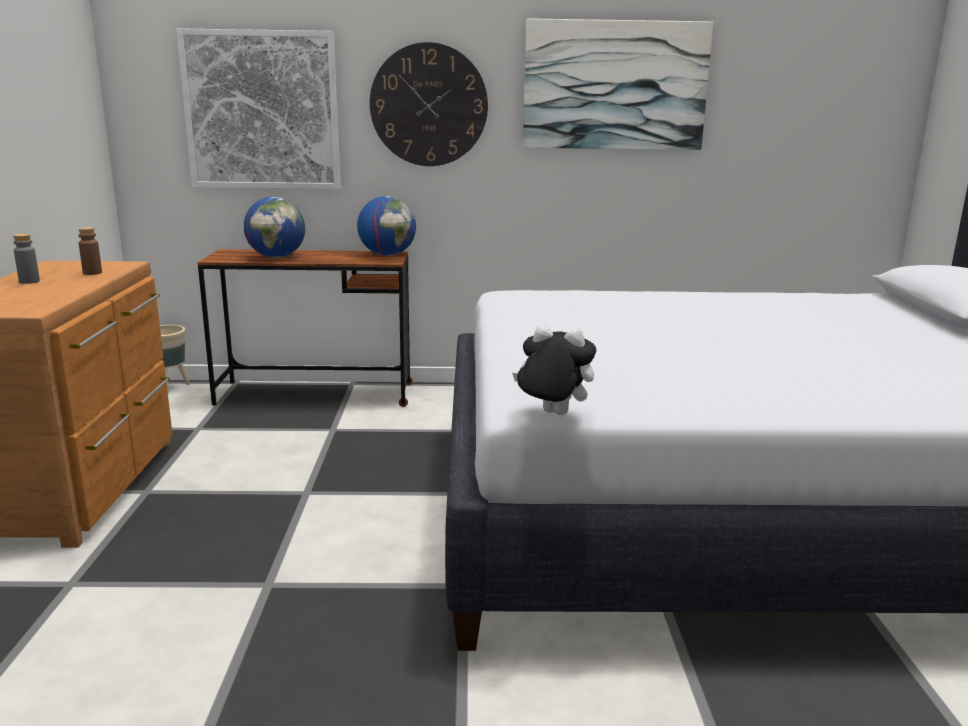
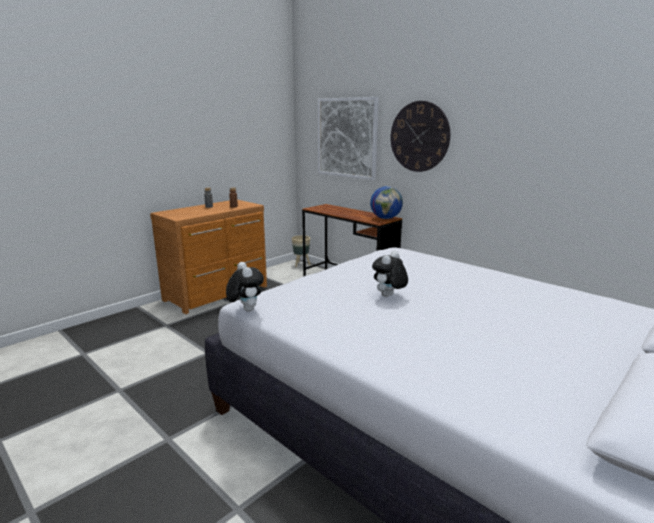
camera: 45 degrees right, 0 degrees up
(277, 257) = (336, 211): globe -> none
(615, 86) = (531, 126): picture -> none
(656, 344) = (388, 296): none -> plush toy

